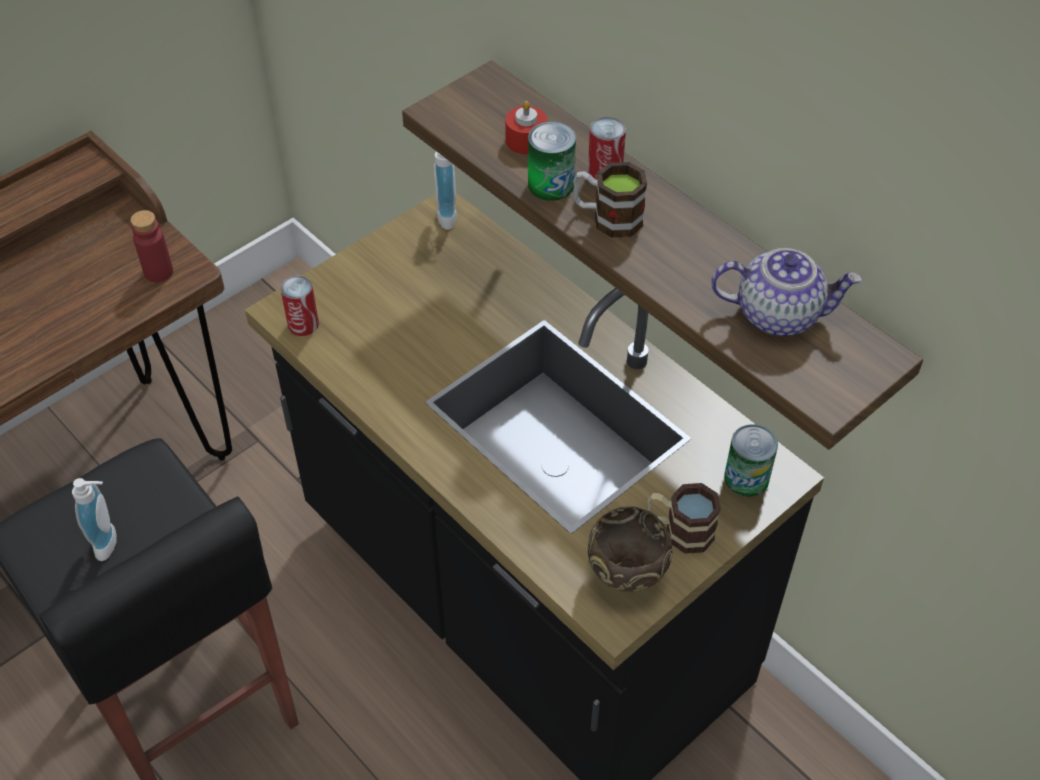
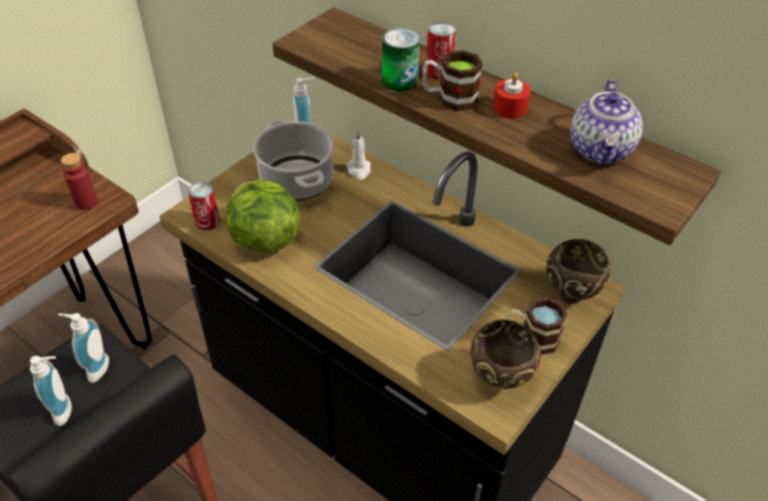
camera: 10 degrees left, 5 degrees down
(148, 495) = (94, 368): none -> soap dispenser
(370, 356) = (264, 239): none -> lettuce
(425, 278) = (296, 180): none -> cooking pot
(510, 272) = (359, 170): none -> white candle
(526, 140) = (372, 54): red candle -> red candle (510, 108)
(746, 478) = (570, 293): can -> brown bowl
(779, 314) = (601, 150): teapot -> teapot turned 105 degrees clockwise

